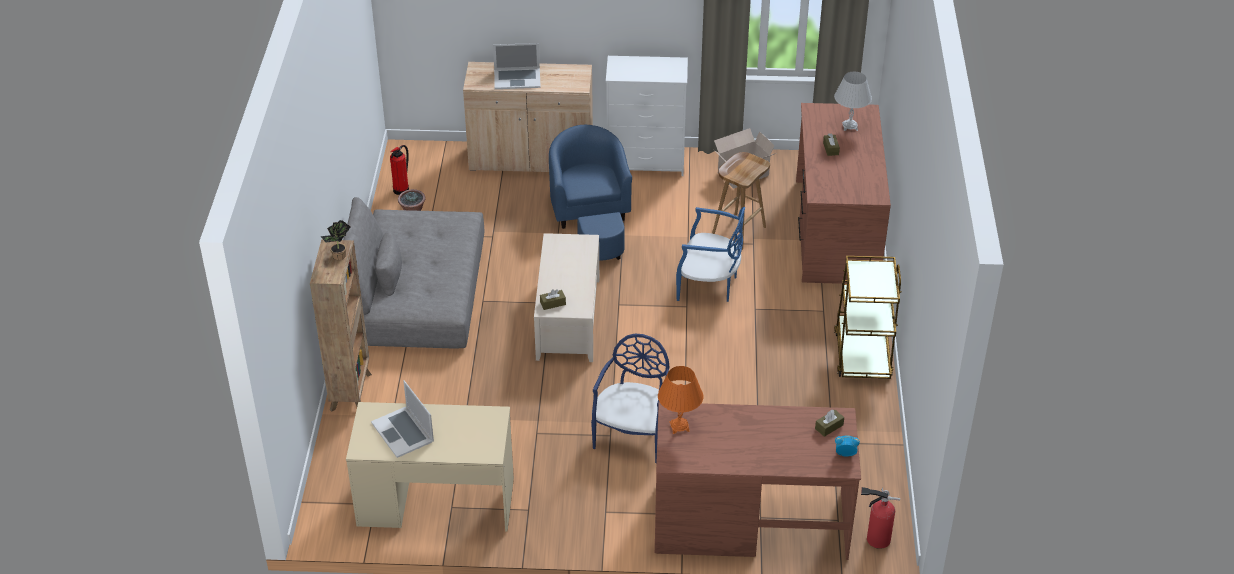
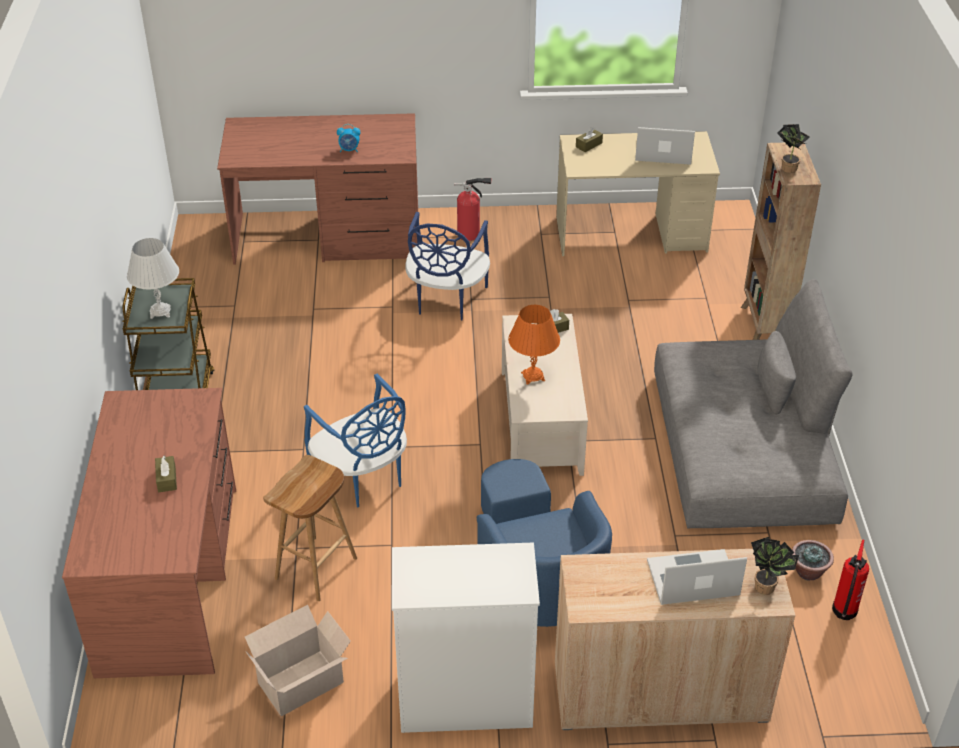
camera: 175 degrees right, 0 degrees up
(403, 432) = (663, 152): laptop -> laptop turned 45 degrees counterclockwise
(477, 73) = (767, 587): none -> potted plant
(679, 426) = (394, 145): orange table lamp -> orange table lamp (533, 376)
(709, 285) = (362, 478): blue chair -> blue chair turned 135 degrees counterclockwise
(829, 427) = (247, 151): brown tissue box -> brown tissue box (589, 145)
(845, 454) = (236, 133): alarm clock -> alarm clock (349, 150)
(849, 126) = (125, 525): white table lamp -> white table lamp (160, 312)
(875, 539) = (211, 229): fire extinguisher -> fire extinguisher (471, 234)

